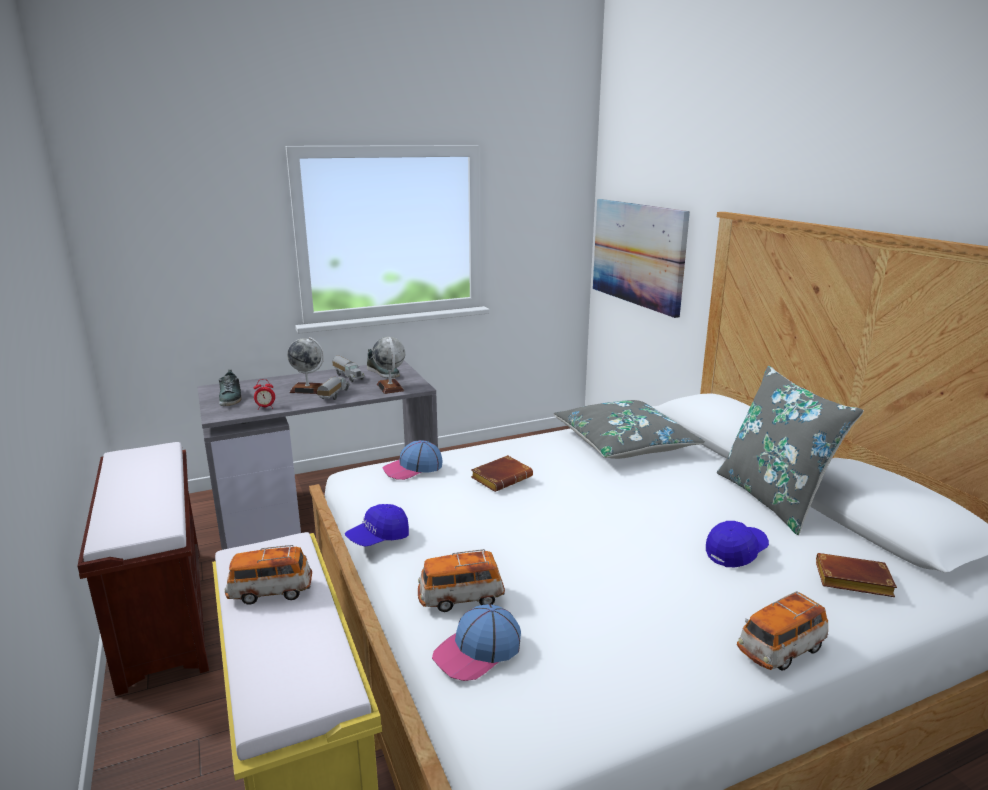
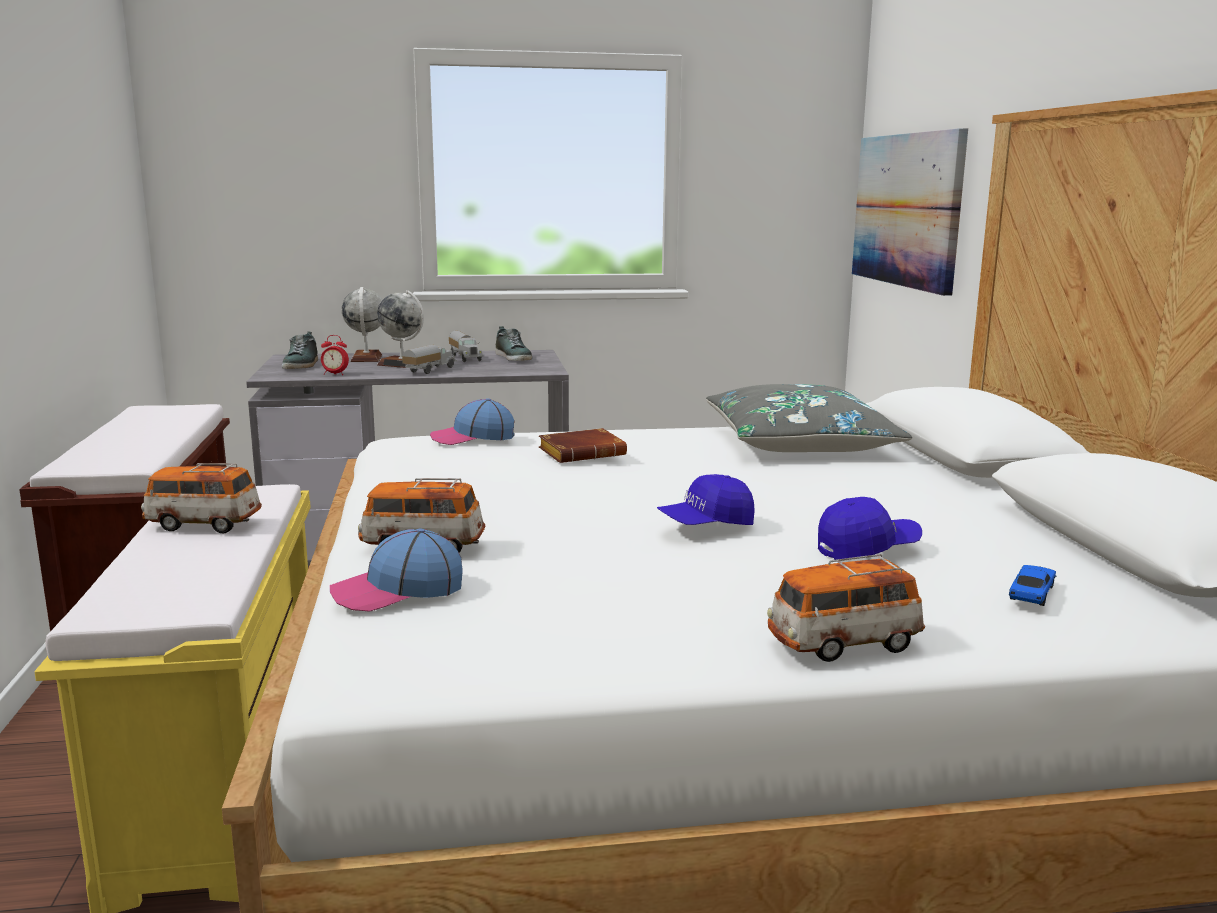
camera: 15 degrees right, 5 degrees down
(378, 538) = (370, 489): blue cap -> blue cap (706, 525)
(390, 387) = (509, 369): globe -> globe (366, 358)
(773, 499) = (986, 509): grey pillow -> none
(851, 581) = (1031, 593): brown book -> toy car

